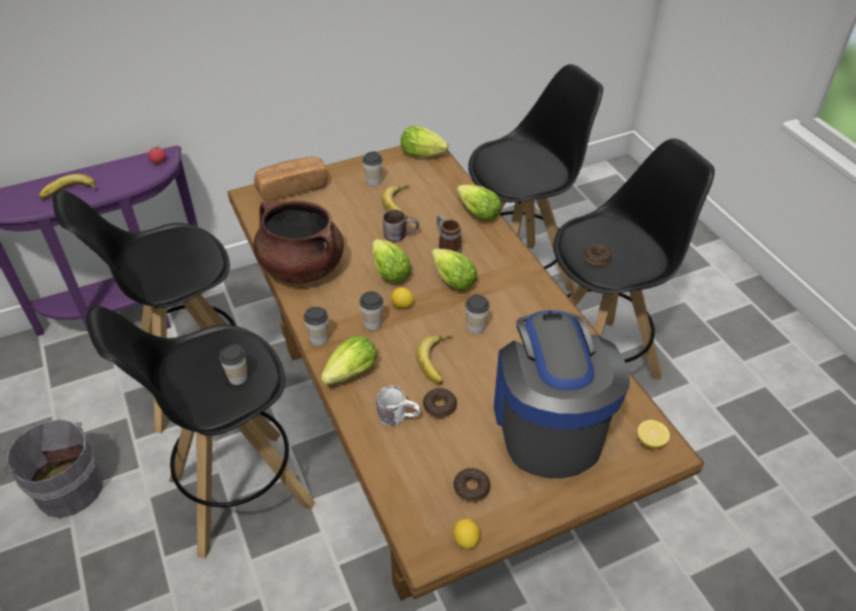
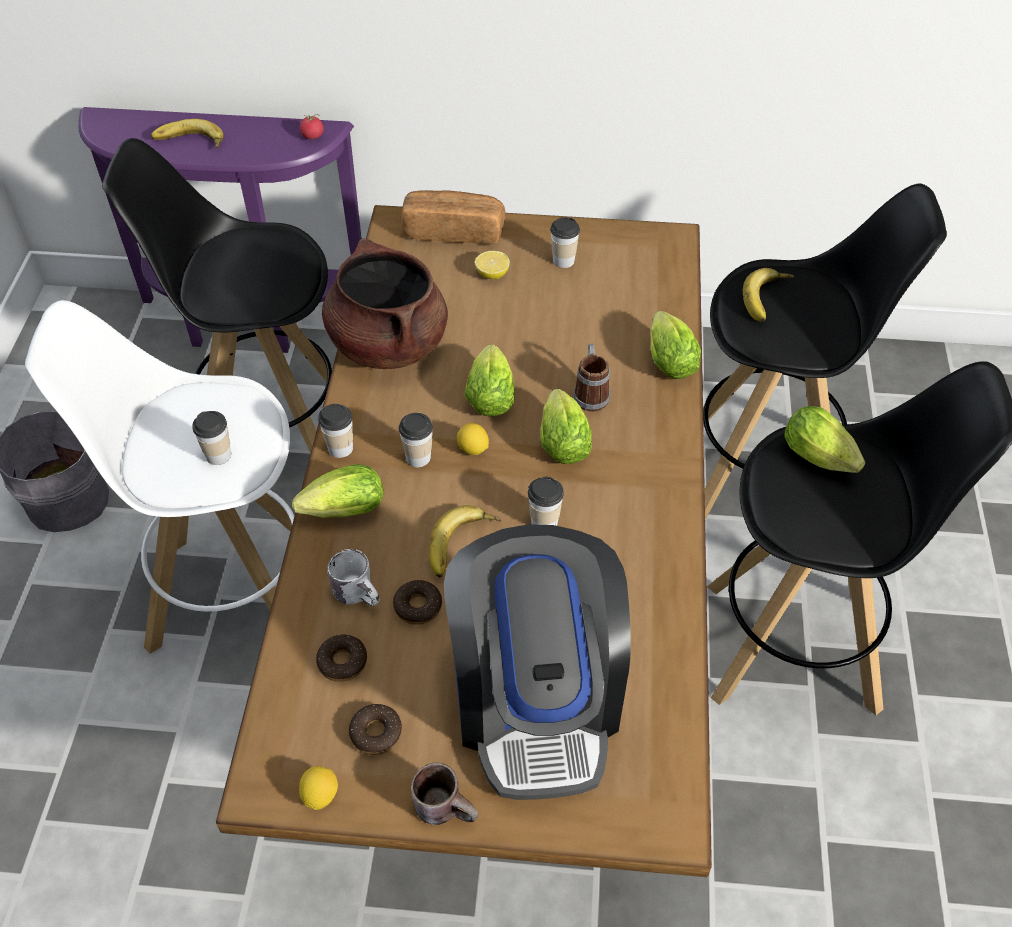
camera: 30 degrees right, 5 degrees up
(239, 492) = (233, 594): black stool -> white stool
(400, 234) = (543, 348): brown mug -> brown mug (447, 806)
(401, 204) = (575, 307): banana -> banana (768, 299)
(425, 155) = (661, 247): lettuce -> lettuce (821, 459)
(548, 424) = (536, 700): coffee machine -> coffee machine turned 150 degrees clockwise
(596, 258) = (794, 497): donut -> donut (342, 662)
(650, 441) = (657, 796): lemon -> lemon (492, 274)

